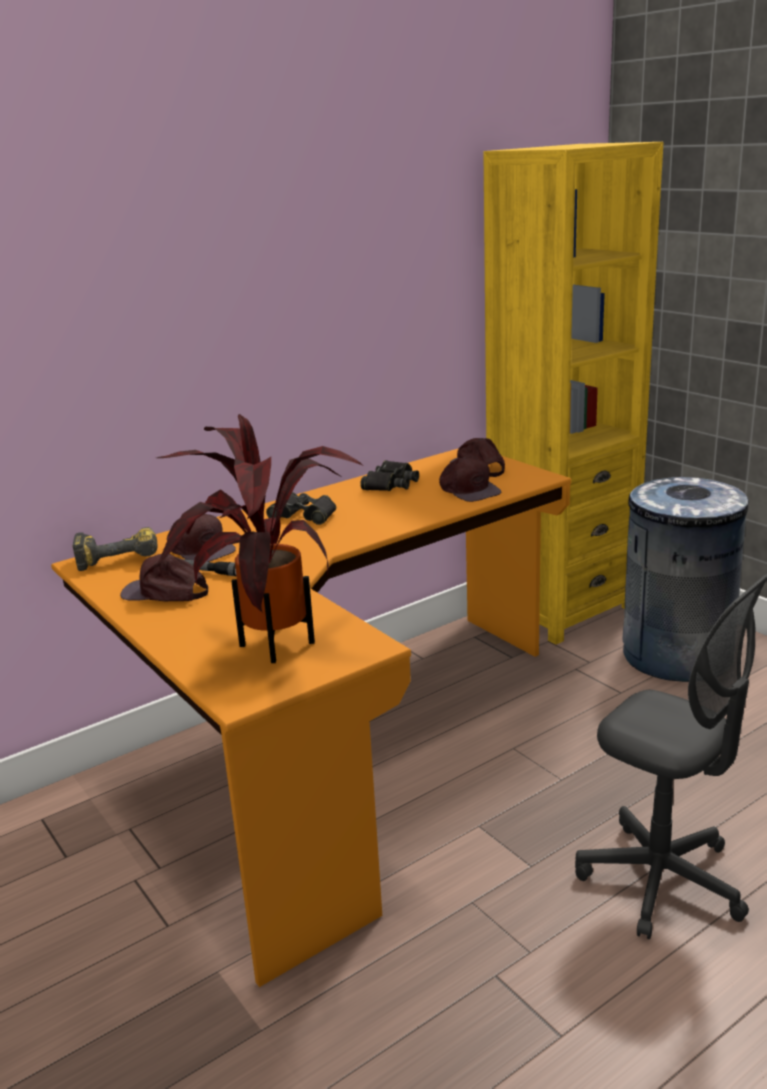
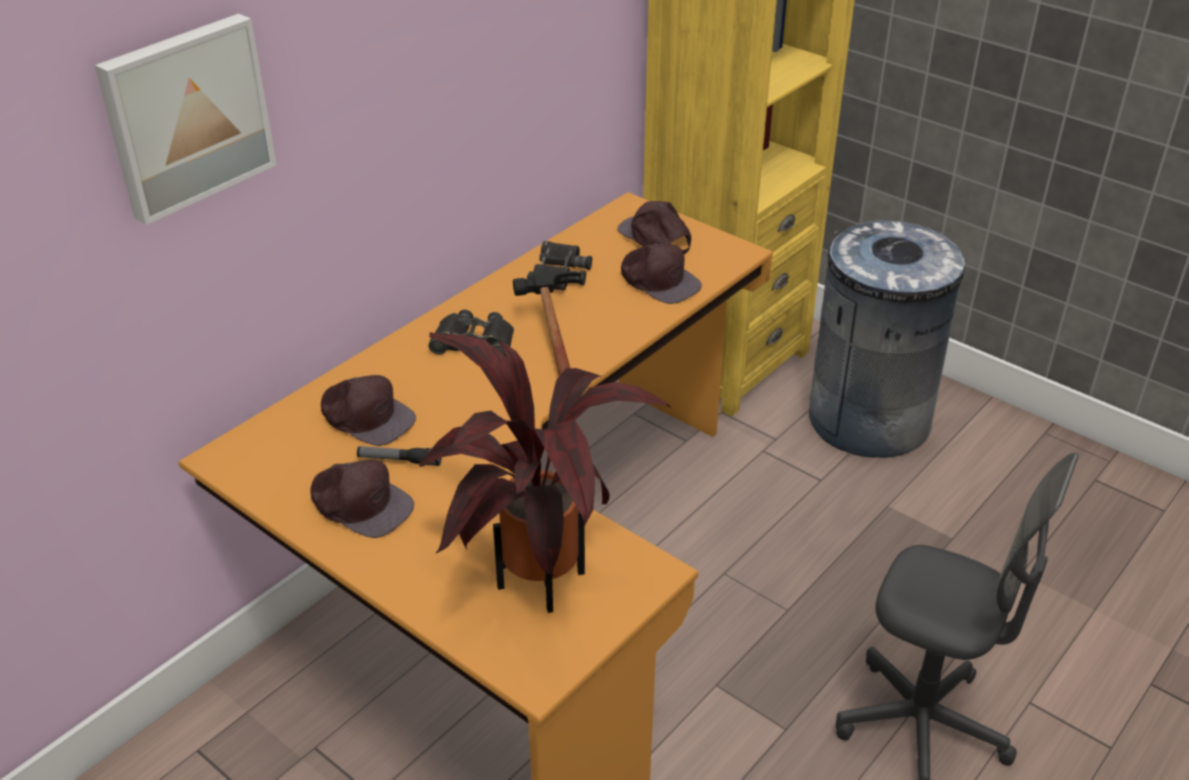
camera: 15 degrees left, 15 degrees up
(76, 290) = (186, 115): none -> picture
(119, 556) = (266, 439): power drill -> none
(165, 593) = (361, 503): brown cap -> brown cap turned 150 degrees counterclockwise
(365, 514) = (550, 335): none -> hammer

